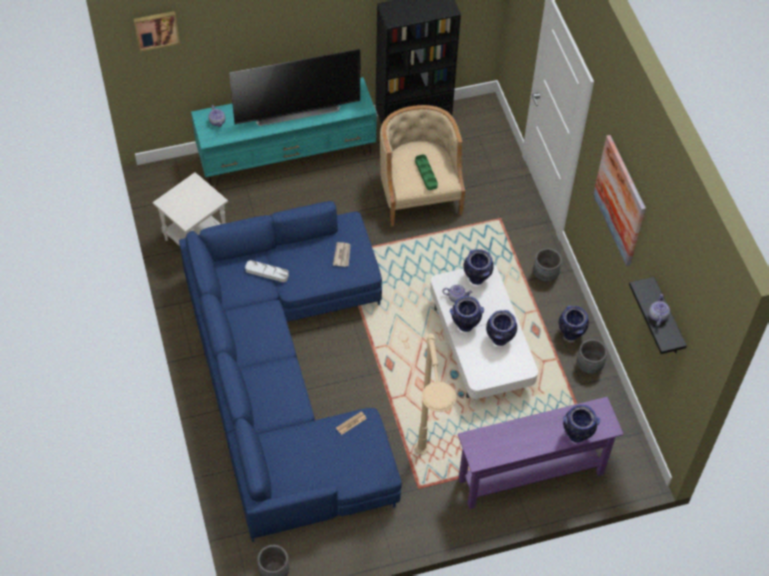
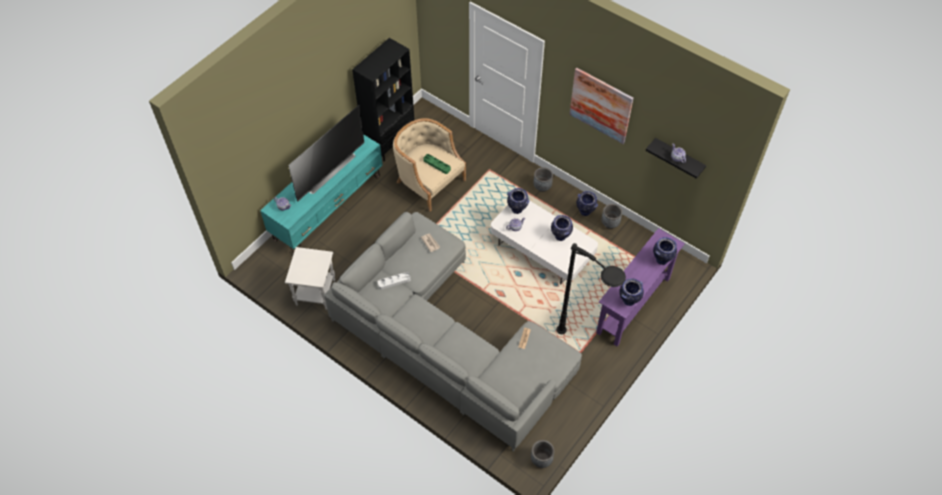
camera: 35 degrees left, 0 degrees up
(156, 29) = (228, 161): picture -> none
(286, 376) = (446, 340): blue sofa -> grey sofa
(426, 489) = (584, 352): beige floor lamp -> black floor lamp
(465, 325) = (534, 241): vase -> vase (629, 301)

